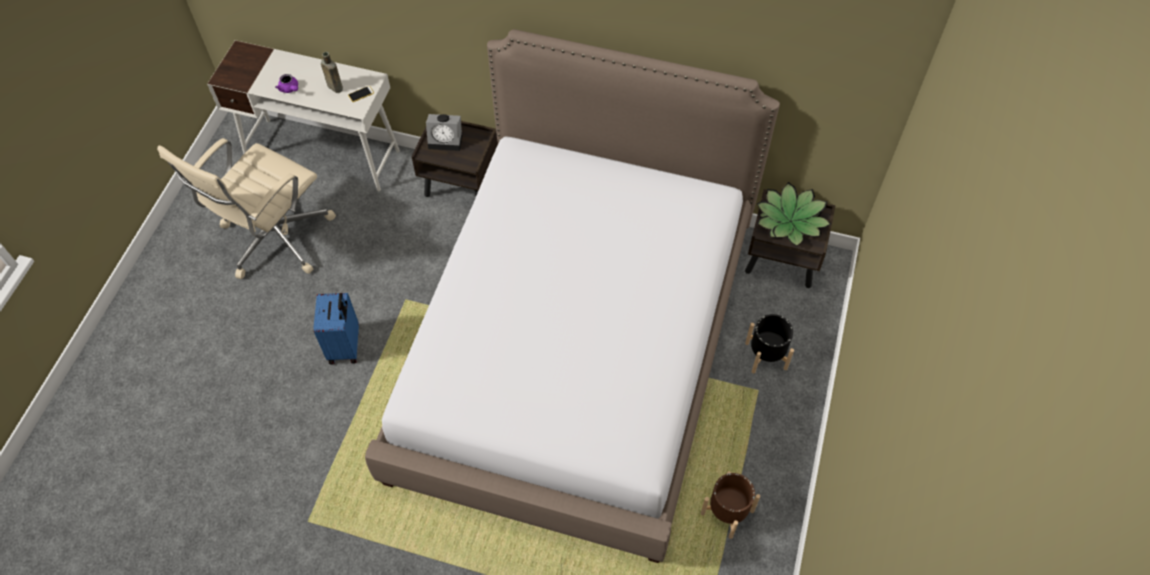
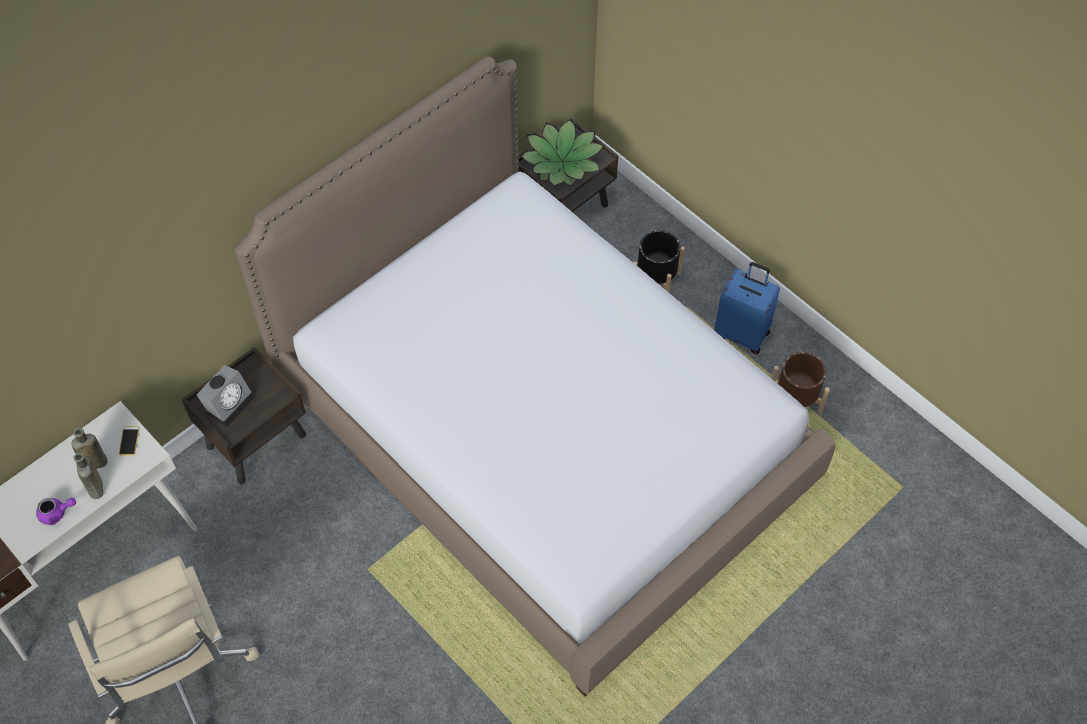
camera: 60 degrees left, 0 degrees up
(317, 98) = (96, 490): none -> brown bottle
(345, 346) = (385, 660): blue suitcase -> blue suitcase (742, 333)

